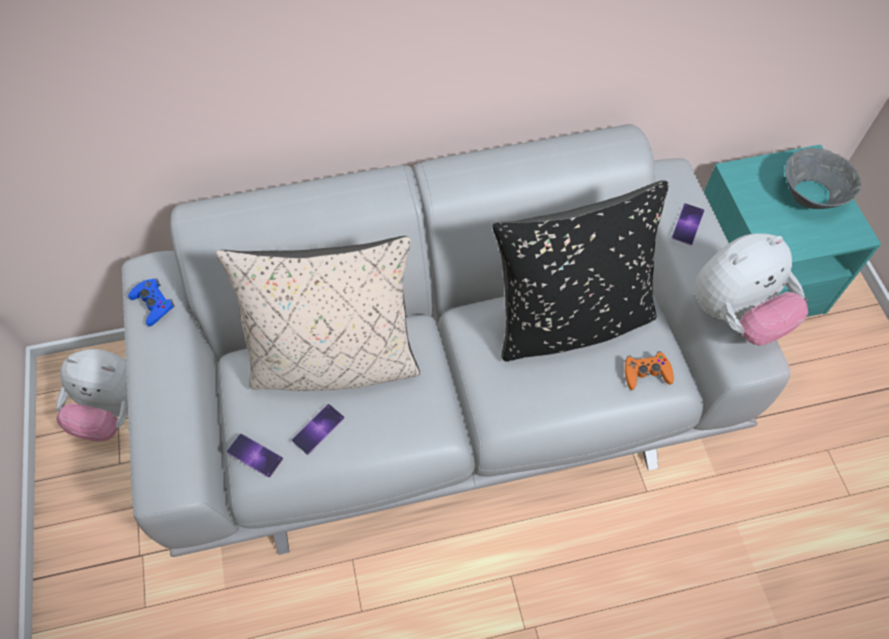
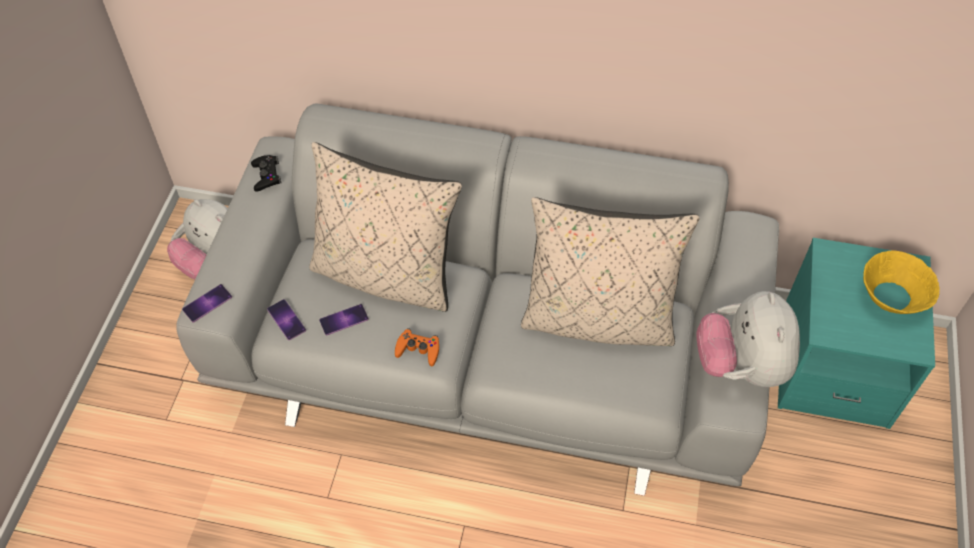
camera: 25 degrees right, 5 degrees down
(153, 304) = (266, 176): blue game controller -> black game controller
(571, 321) = (598, 319): black pillow -> beige pillow
(646, 373) = (638, 385): orange game controller -> orange game controller (418, 350)
(687, 224) = (742, 275): phone -> phone (207, 303)
(736, 314) = (741, 365): plush toy -> plush toy turned 90 degrees clockwise
(812, 195) = (892, 297): grey bowl -> yellow bowl

